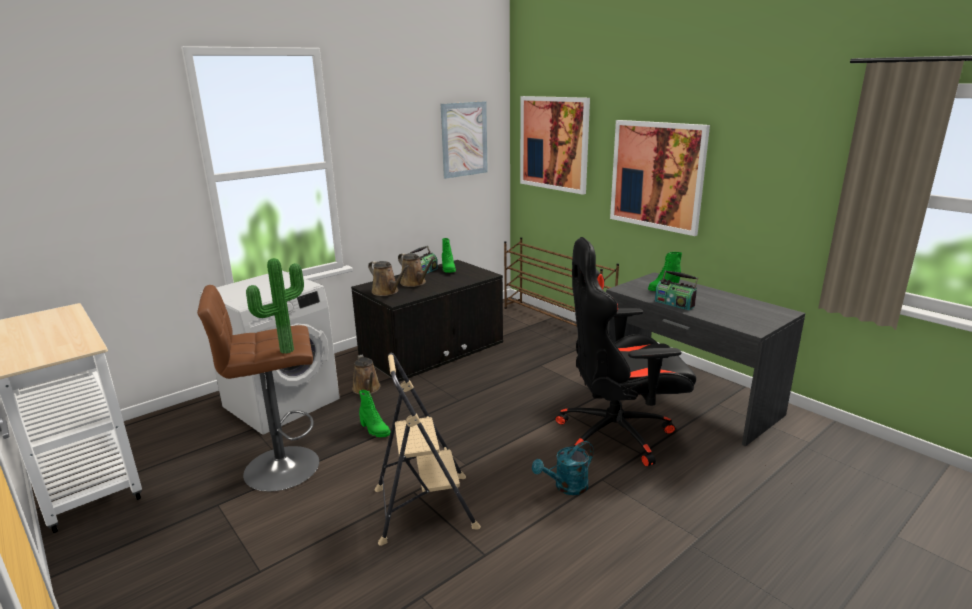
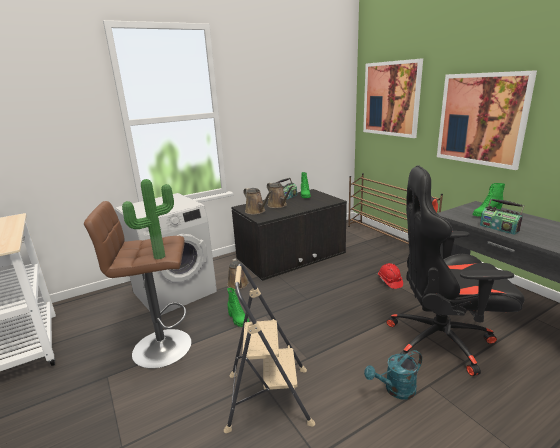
camera: 10 degrees right, 0 degrees up
(464, 139) = (321, 97): picture -> none
(559, 374) = (390, 281): none -> red hard hat

